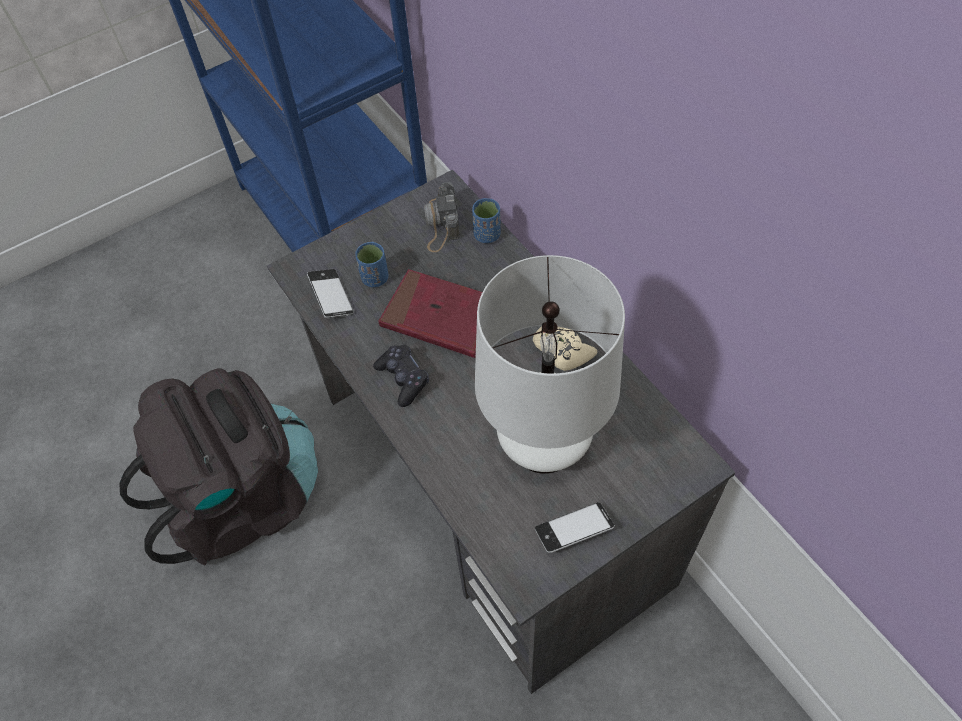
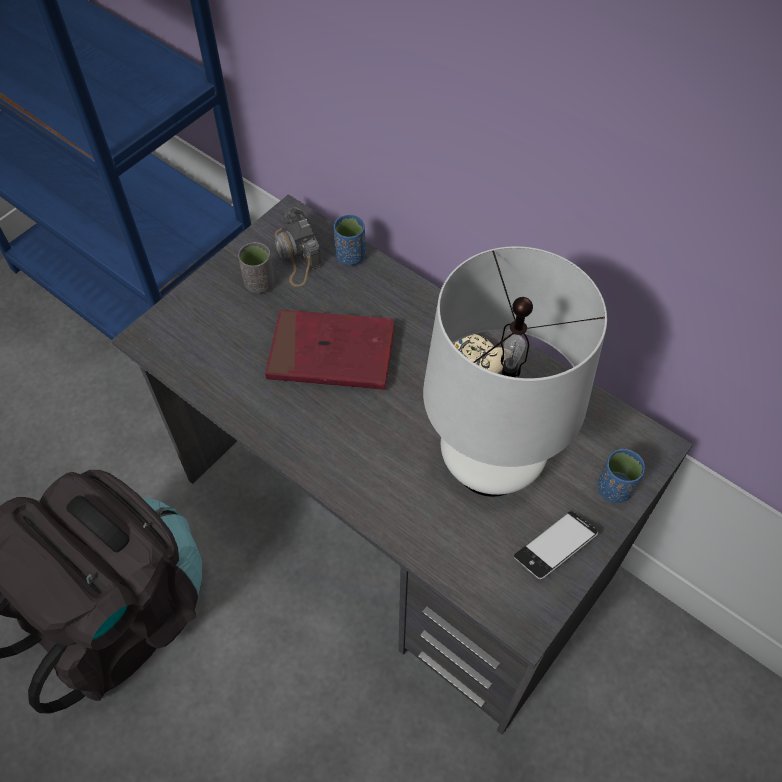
camera: 20 degrees left, 0 degrees up
(331, 297) = (199, 359): phone -> none
(375, 278) = (243, 328): blue cup -> blue cup (614, 489)
(401, 243) = (259, 283): none -> grey cup
(403, 379) = (313, 431): black game controller -> none

